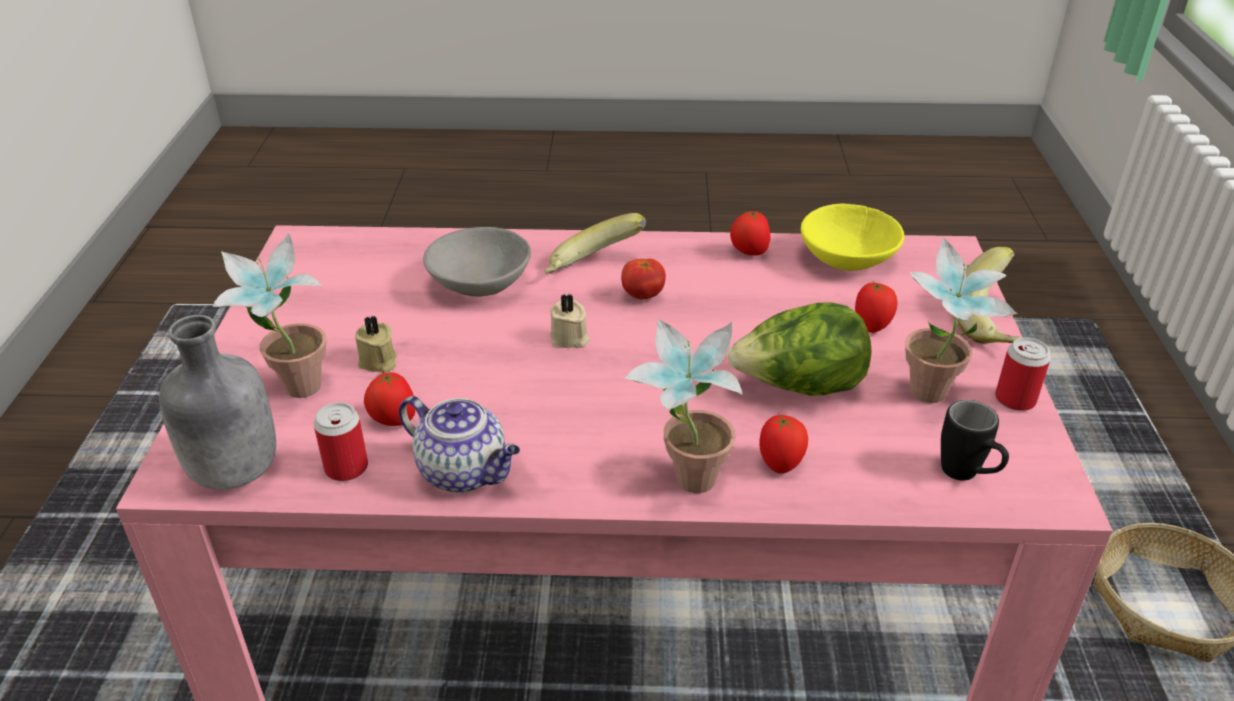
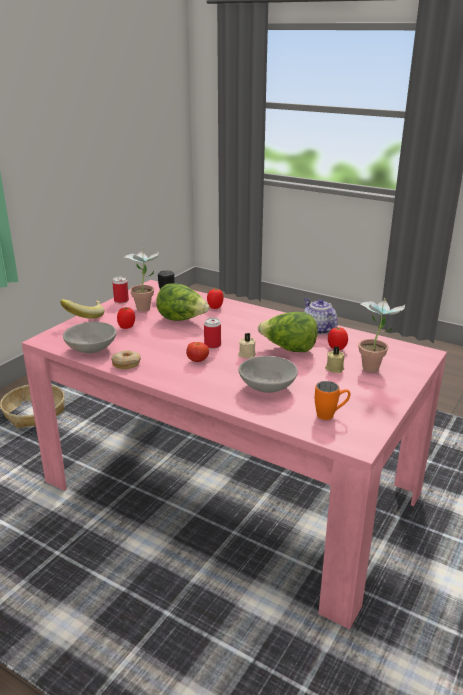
camera: 150 degrees left, 10 degrees down
(234, 472) = (402, 349): grey bottle -> none
(346, 468) = (359, 340): can -> can (212, 345)
(352, 269) = (330, 415): none -> orange mug
(496, 381) = (288, 349): none -> lettuce
(593, 270) = (206, 377): banana -> none
(683, 485) = (250, 310): potted plant -> none
(748, 252) = (126, 364): tomato -> donut
(848, 260) = (91, 349): yellow bowl -> grey bowl

